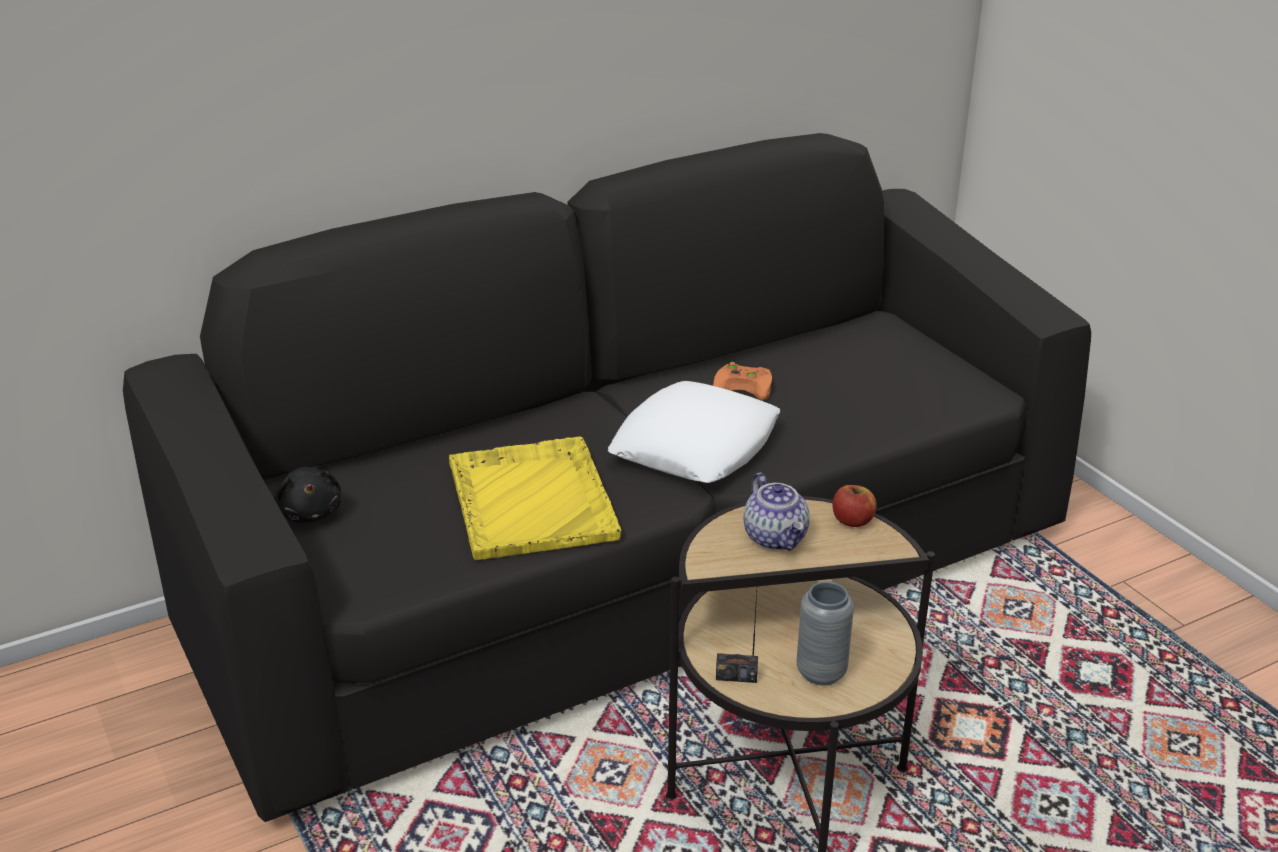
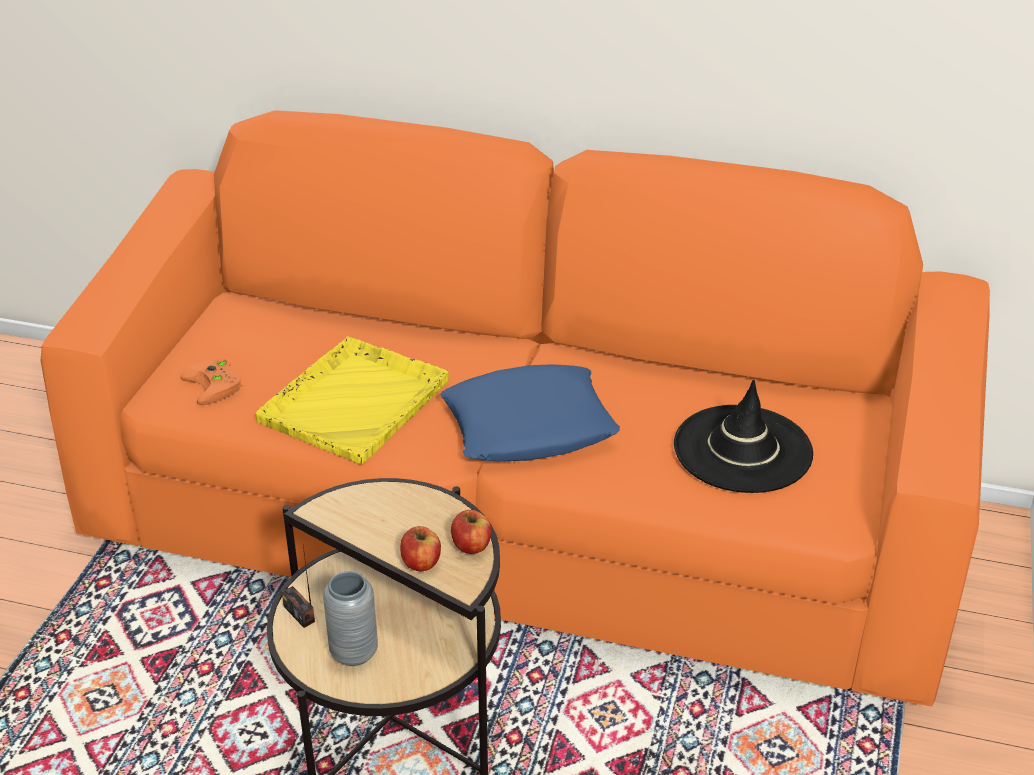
camera: 45 degrees right, 5 degrees up
(310, 512) = (224, 331): black plush toy -> none
(639, 576) = (520, 524): black sofa -> orange sofa
(695, 445) = (529, 426): white pillow -> blue pillow
(745, 385) = (651, 400): orange game controller -> orange game controller (216, 385)
(776, 538) = (397, 522): teapot -> none
(841, 552) = (421, 563): none -> apple
(857, 385) = (742, 449): none -> black hat

